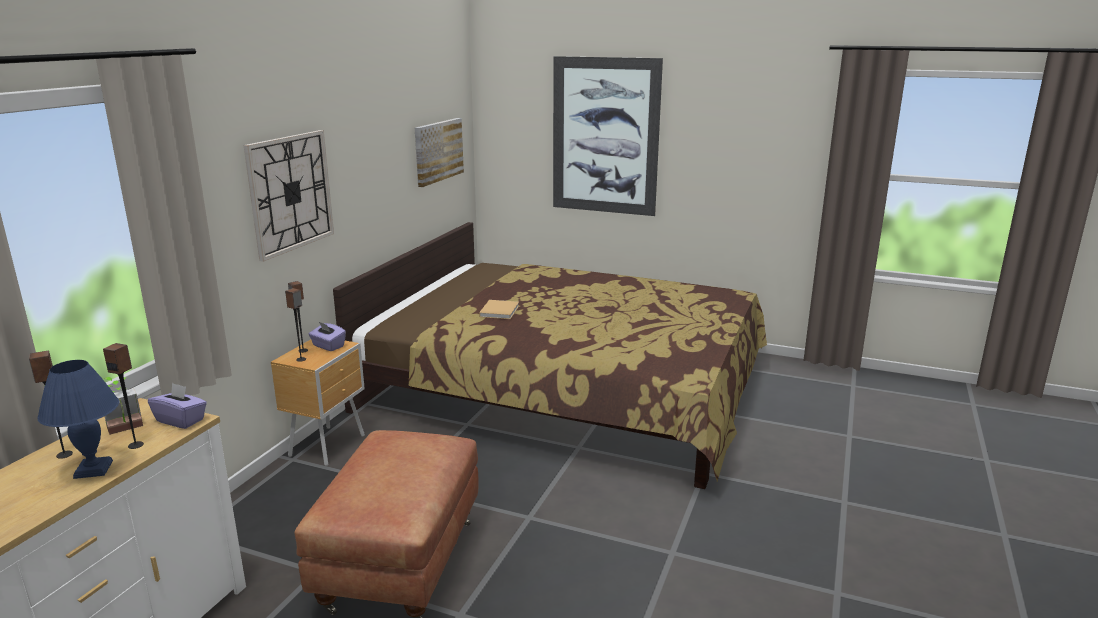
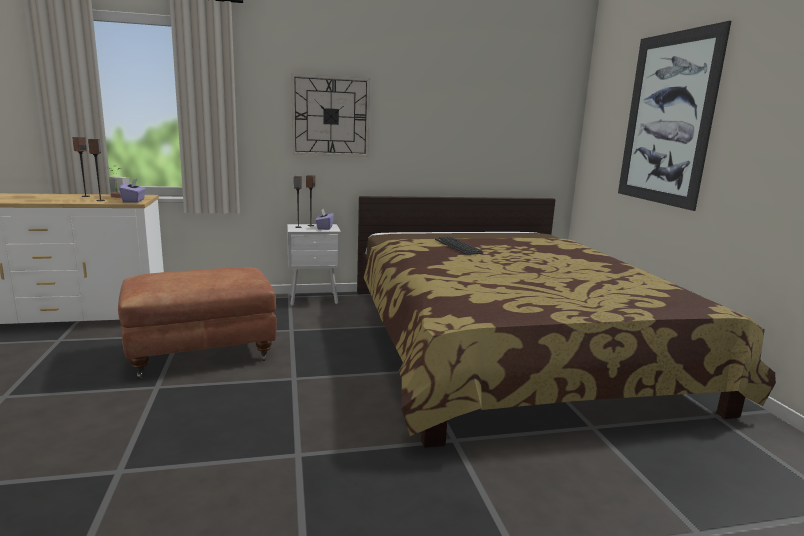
camera: 55 degrees right, 5 degrees down
(93, 469) = (71, 200): blue table lamp -> none
(329, 445) = (314, 300): brown nightstand -> white nightstand
(438, 151) = (520, 125): picture -> none
(499, 310) = (458, 246): beige book -> keyboard

